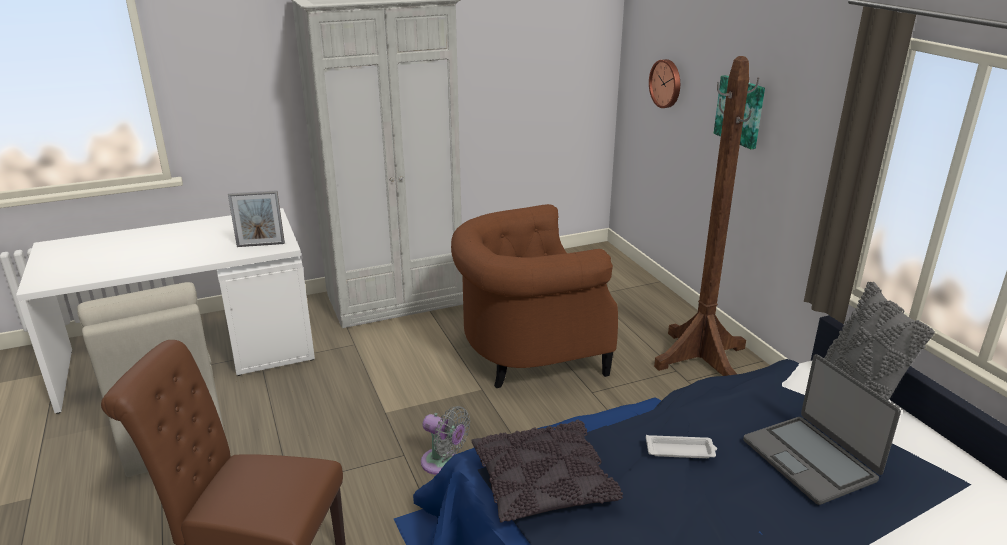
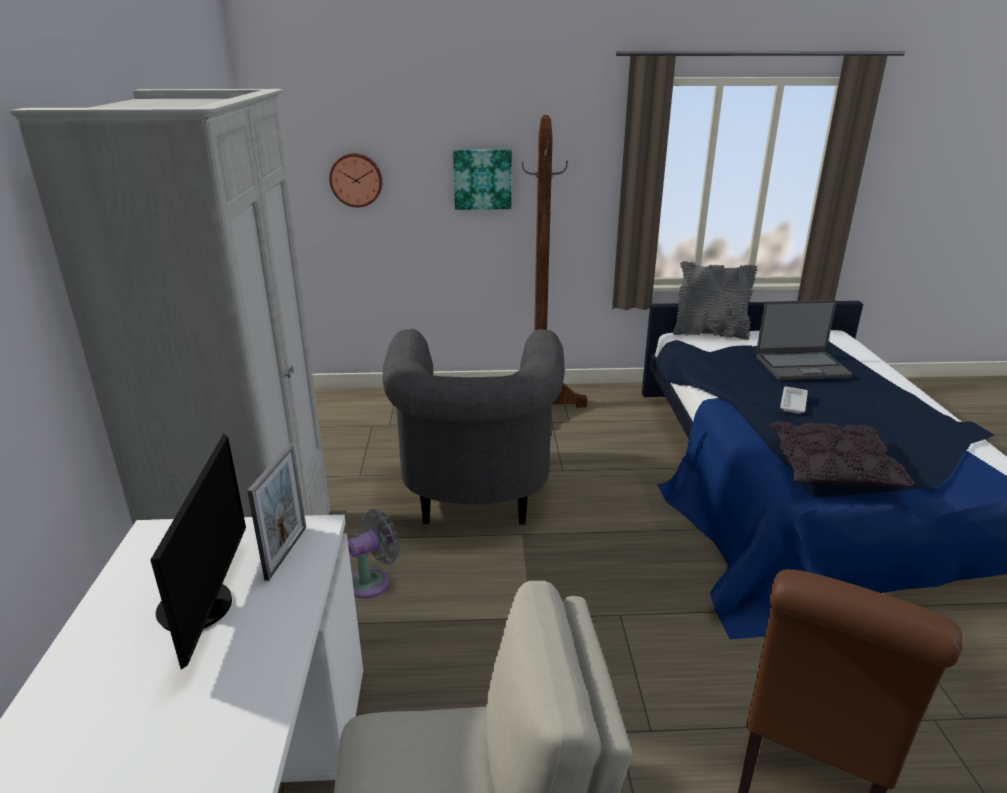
camera: 70 degrees left, 0 degrees up
(216, 239) = (204, 606): none -> monitor
(443, 463) = (644, 587): grey fan -> grey fan (373, 581)
(528, 355) = (476, 490): brown armchair -> grey armchair

